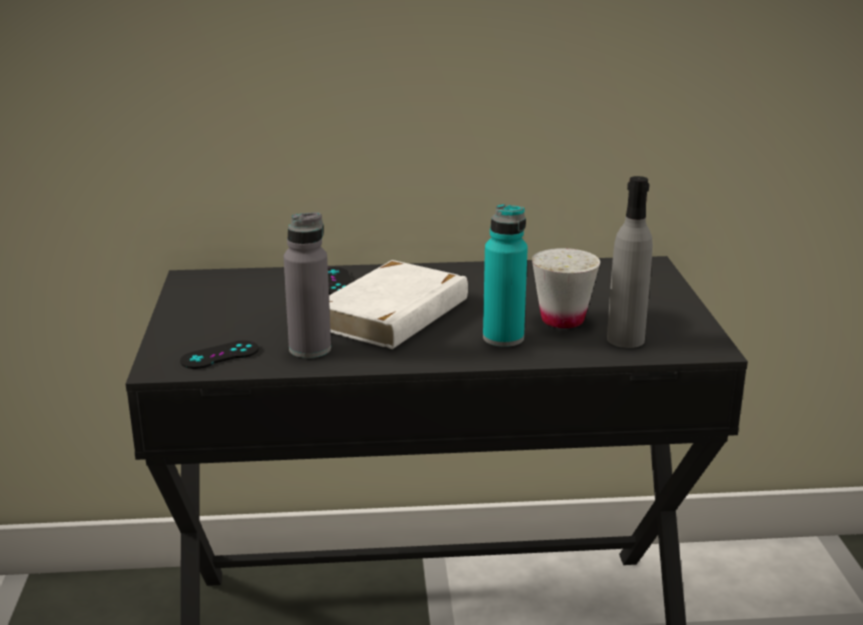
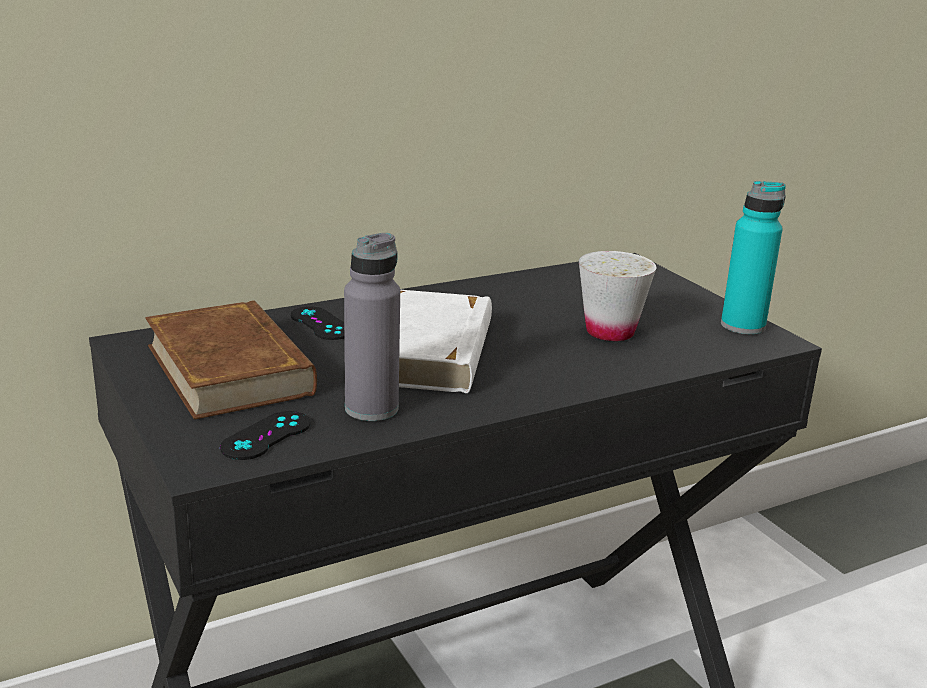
camera: 25 degrees left, 0 degrees up
(240, 306) = (230, 369): none -> brown book
(503, 338) = (572, 361): turquoise bottle -> turquoise bottle (742, 326)
(625, 339) = (692, 343): grey bottle -> none

